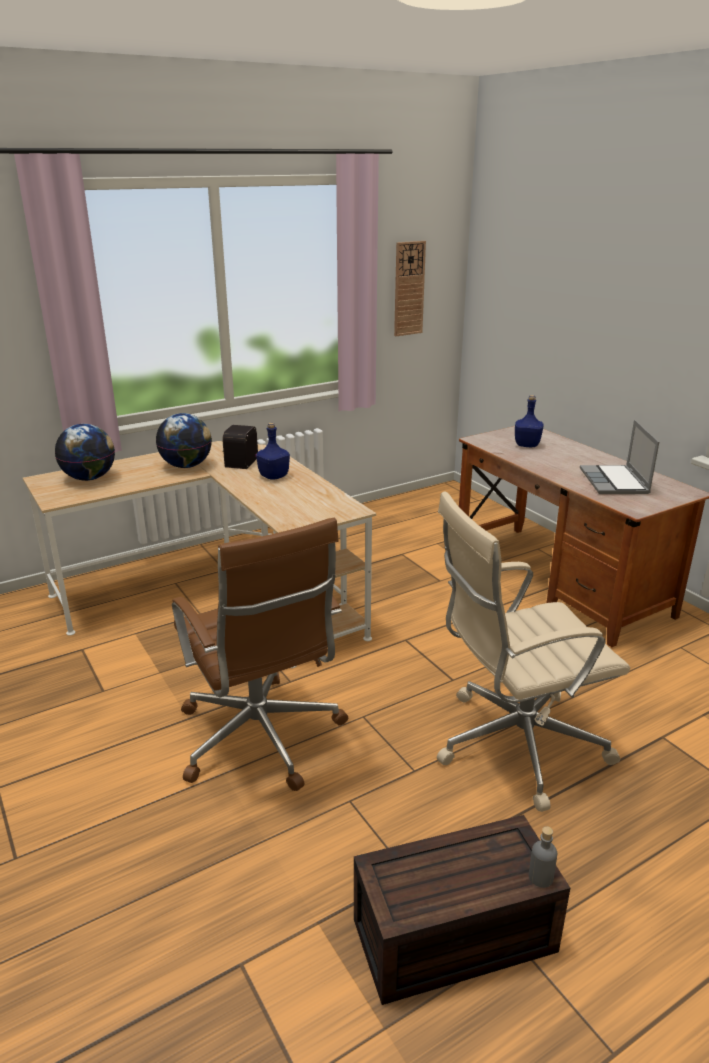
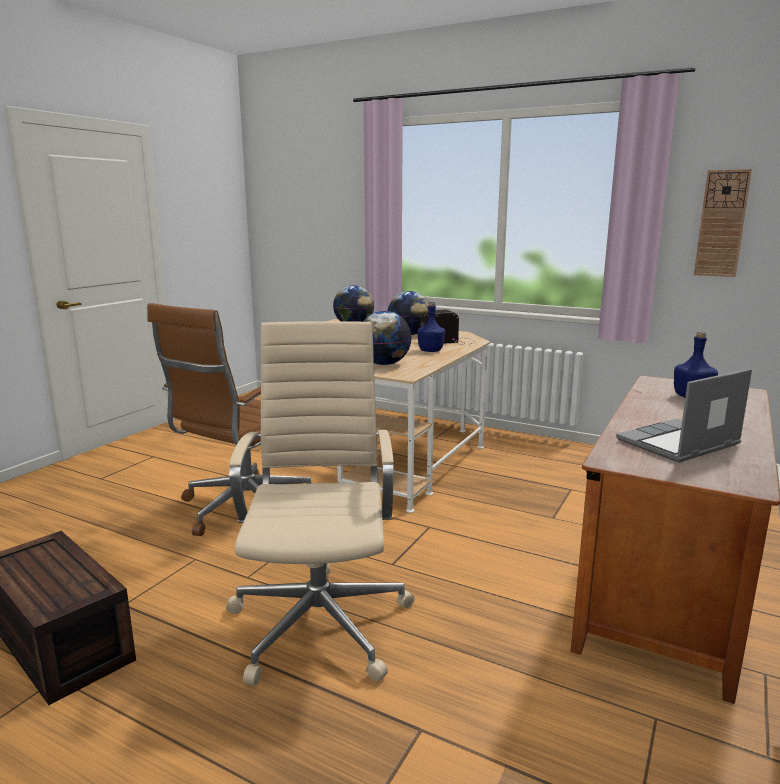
camera: 60 degrees right, 10 degrees down
(297, 508) = (384, 364): none -> globe
(514, 744) = (321, 620): beige office chair -> beige office chair turned 45 degrees clockwise
(540, 877) = (45, 610): grey bottle -> none

